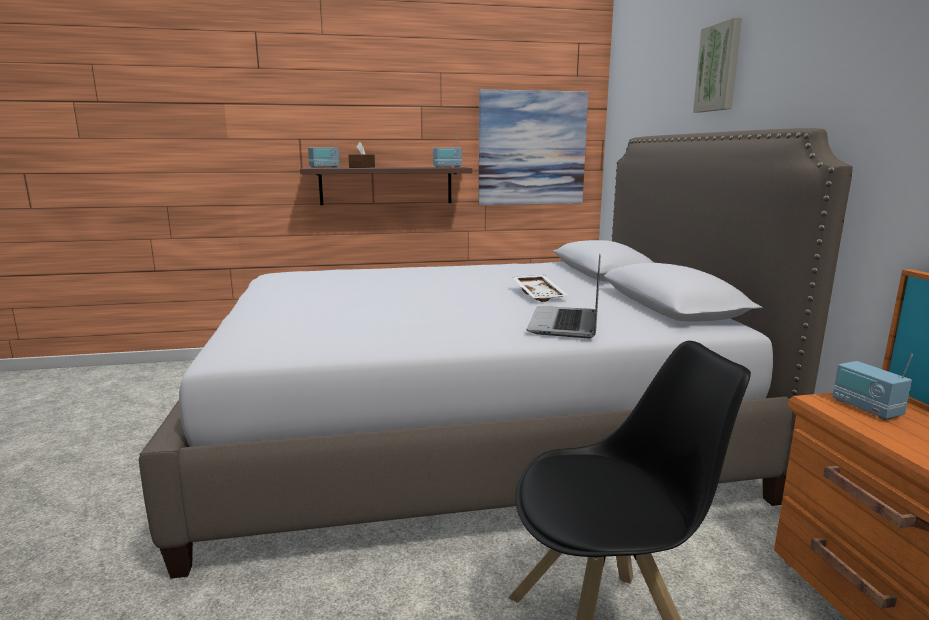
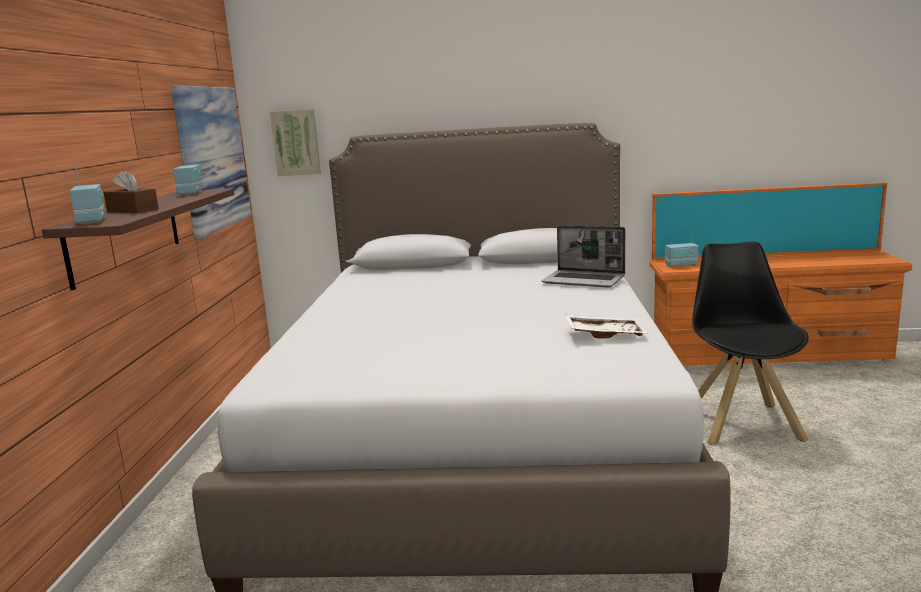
camera: 75 degrees left, 0 degrees up
(540, 295) = (488, 282): white tray -> white tray (604, 334)
(719, 68) = (451, 77): picture -> picture (296, 142)

